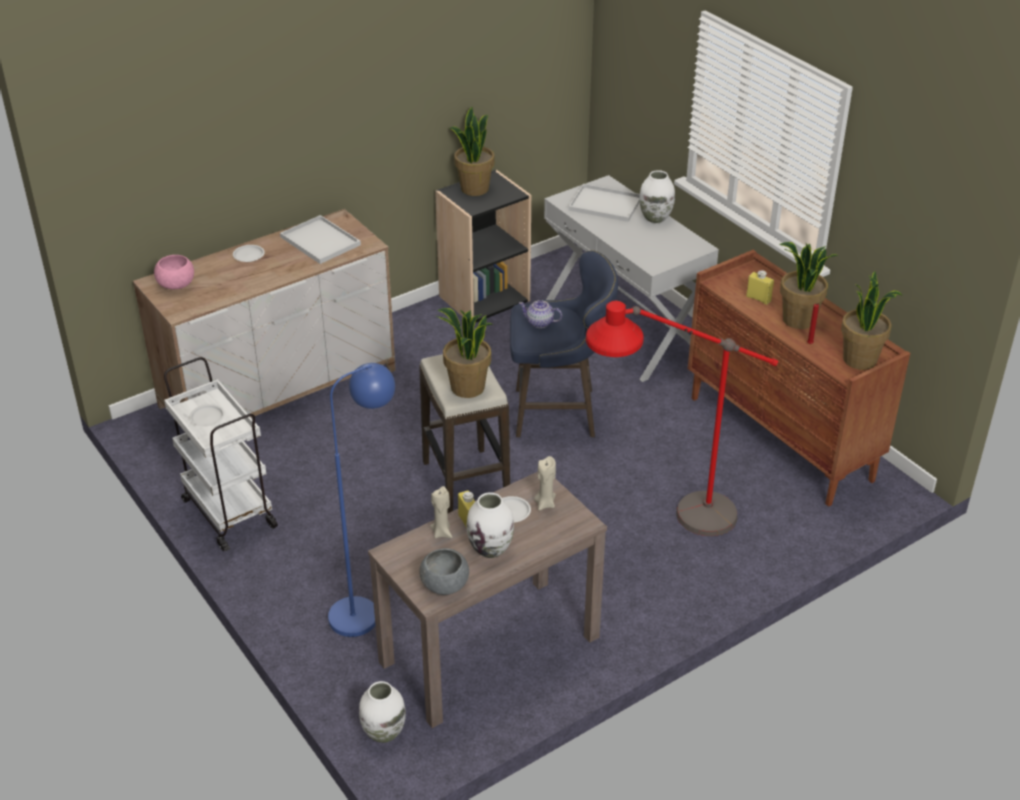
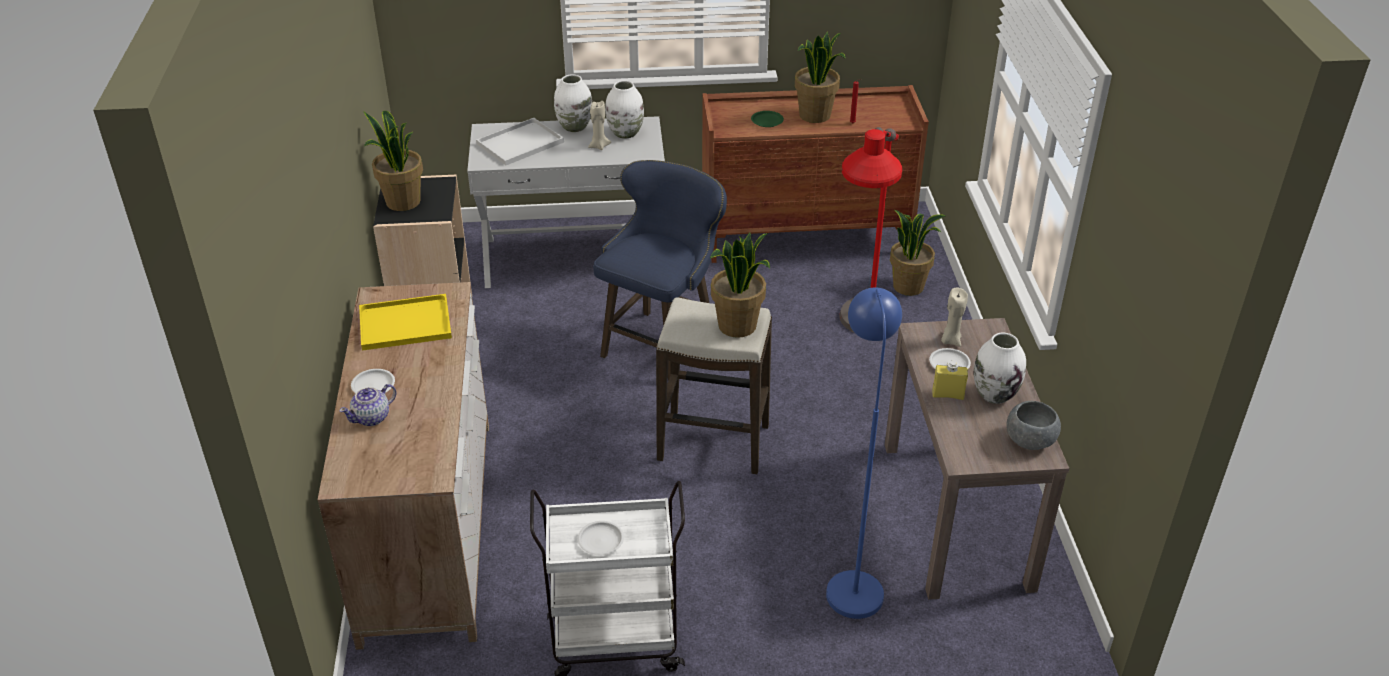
camera: 60 degrees left, 0 degrees up
(176, 284) = (370, 462): pink bowl -> none
(321, 241) = (407, 323): white tray -> yellow tray
(383, 733) = (1026, 630): white vase -> white vase (625, 133)
(442, 532) = (952, 417): beige candle -> beige candle (599, 146)
(540, 323) = (649, 256): teapot -> teapot (372, 417)
(758, 299) = (767, 121): yellow bottle -> green plate
(860, 360) = (893, 111): potted plant -> potted plant (908, 286)

